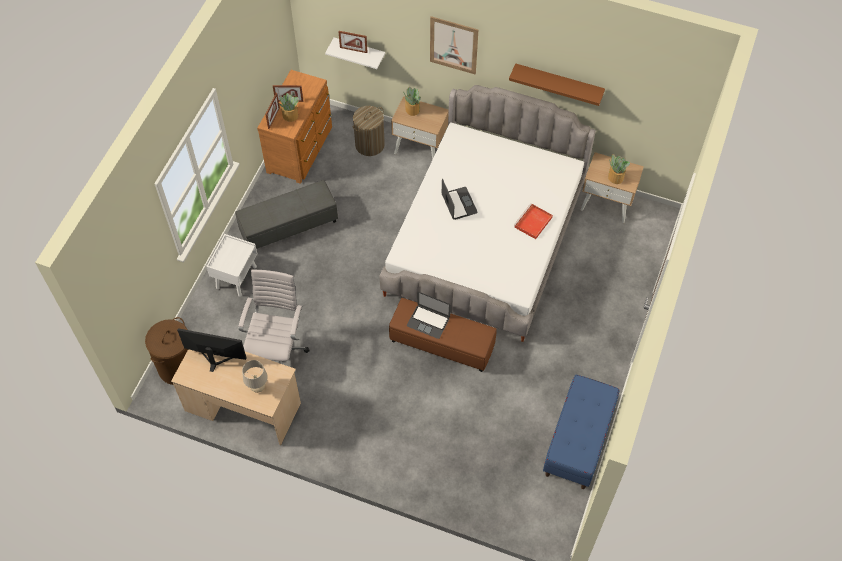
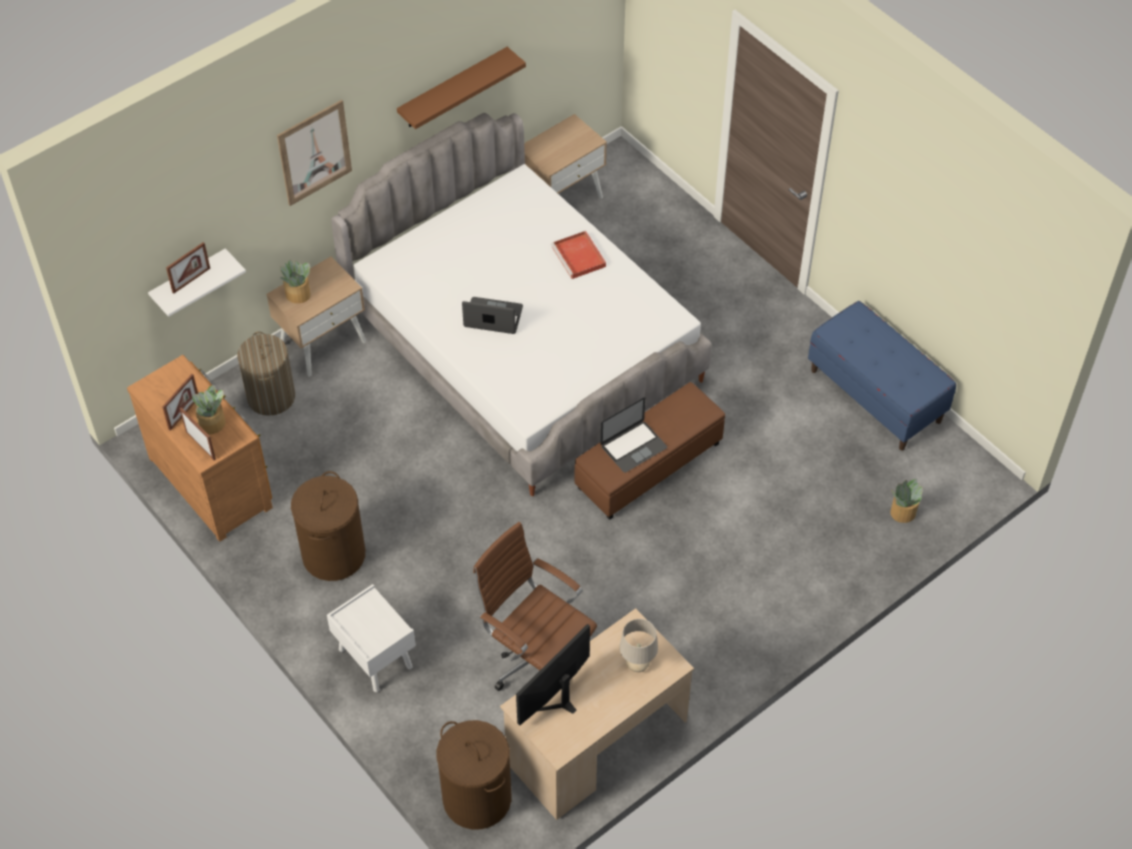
camera: 60 degrees left, 5 degrees down
(277, 352) = (536, 661): white office chair -> brown office chair
(288, 225) = (333, 554): grey ottoman -> brown laundry basket
(615, 177) = (570, 147): potted plant -> potted plant (902, 513)

